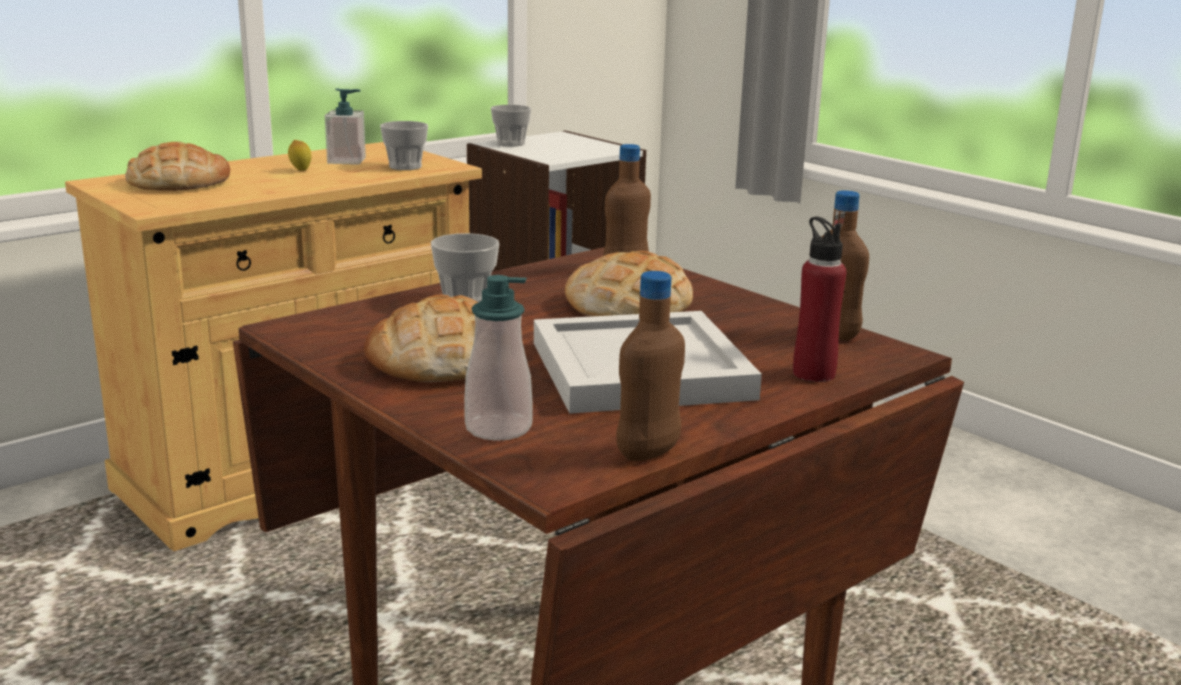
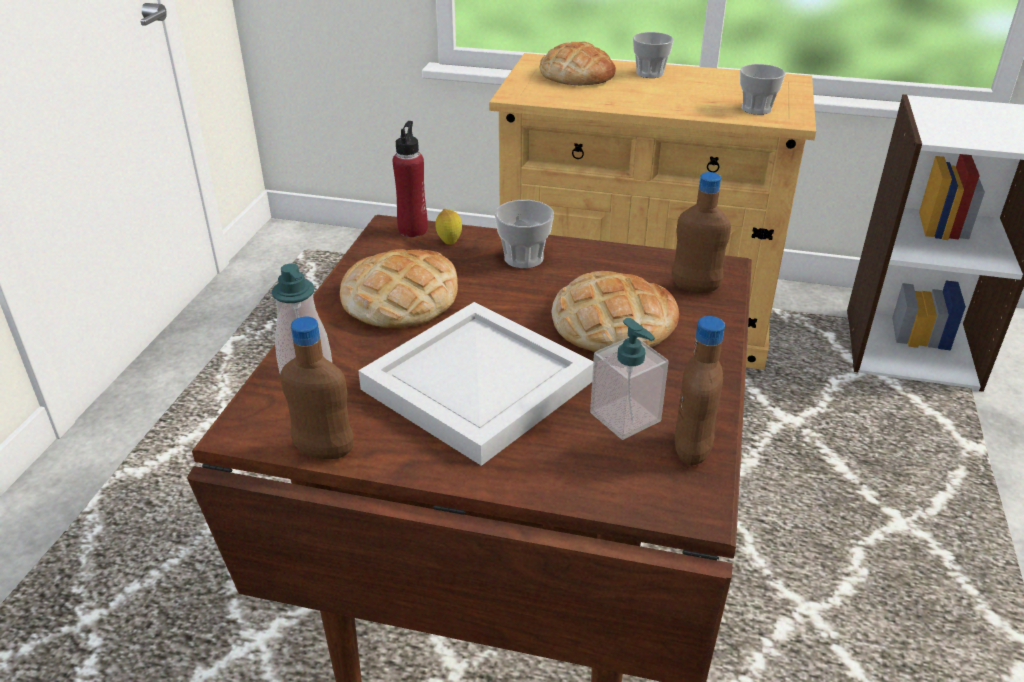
camera: 55 degrees right, 15 degrees up
(300, 170) = (674, 88): lemon -> lemon (449, 242)
(347, 161) = (728, 88): soap dispenser -> soap dispenser (625, 417)
(511, 143) = (943, 106): cup -> cup (650, 73)
(813, 373) = (575, 473): red bottle -> red bottle (413, 230)

